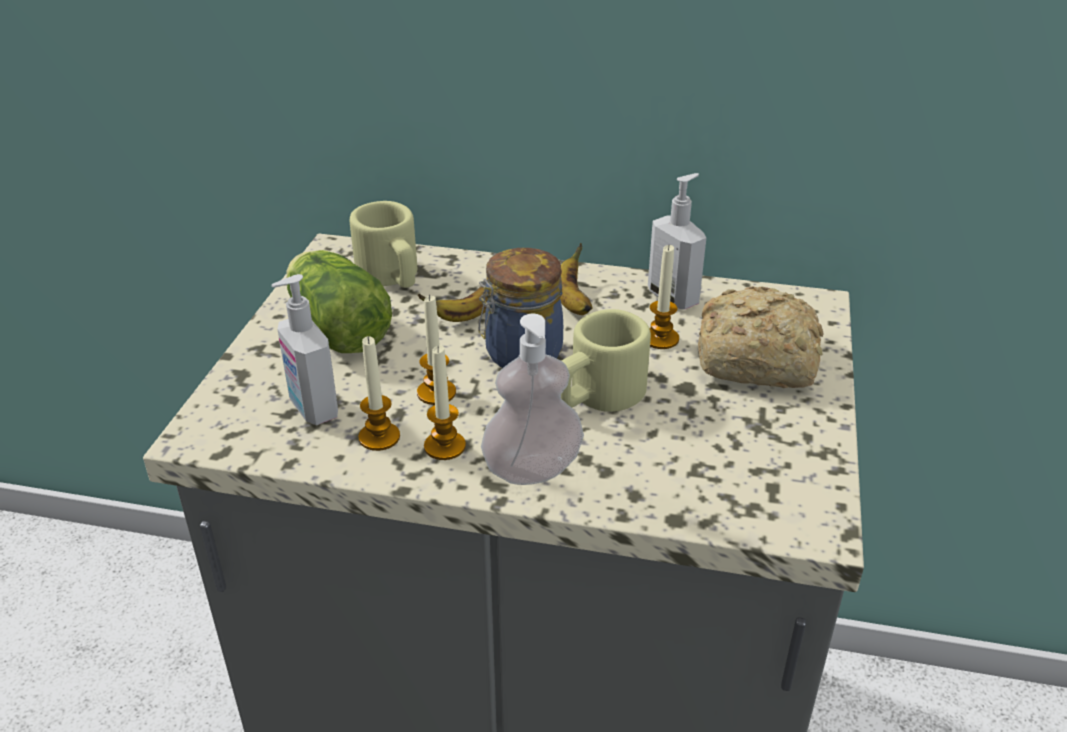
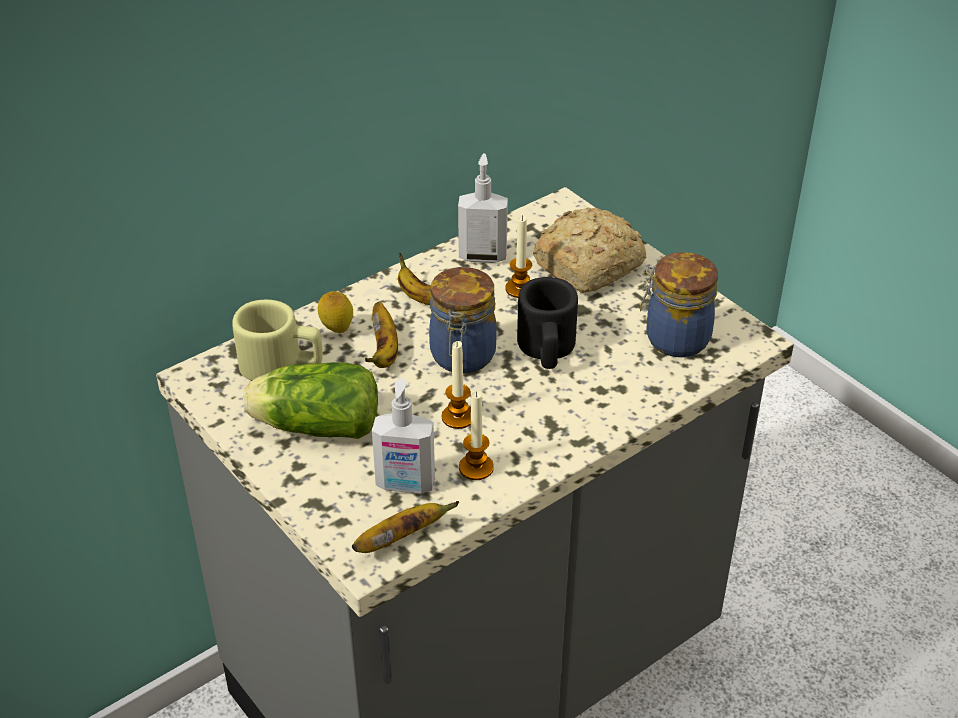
camera: 50 degrees left, 5 degrees up
(239, 441) = (401, 538): none -> banana
(445, 446) = (520, 442): candle -> none
(468, 279) = (337, 330): none -> lemon
(532, 469) = (586, 417): soap dispenser -> none
(597, 396) = (546, 349): beige mug -> black mug
(732, 469) = (674, 338): none -> jar

